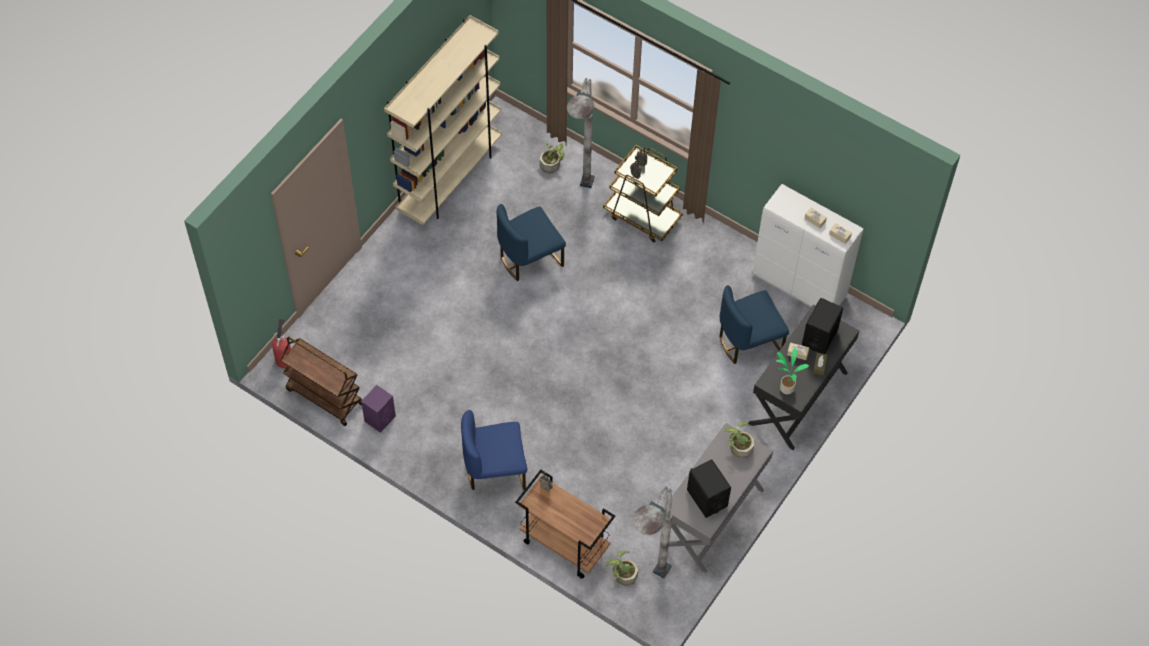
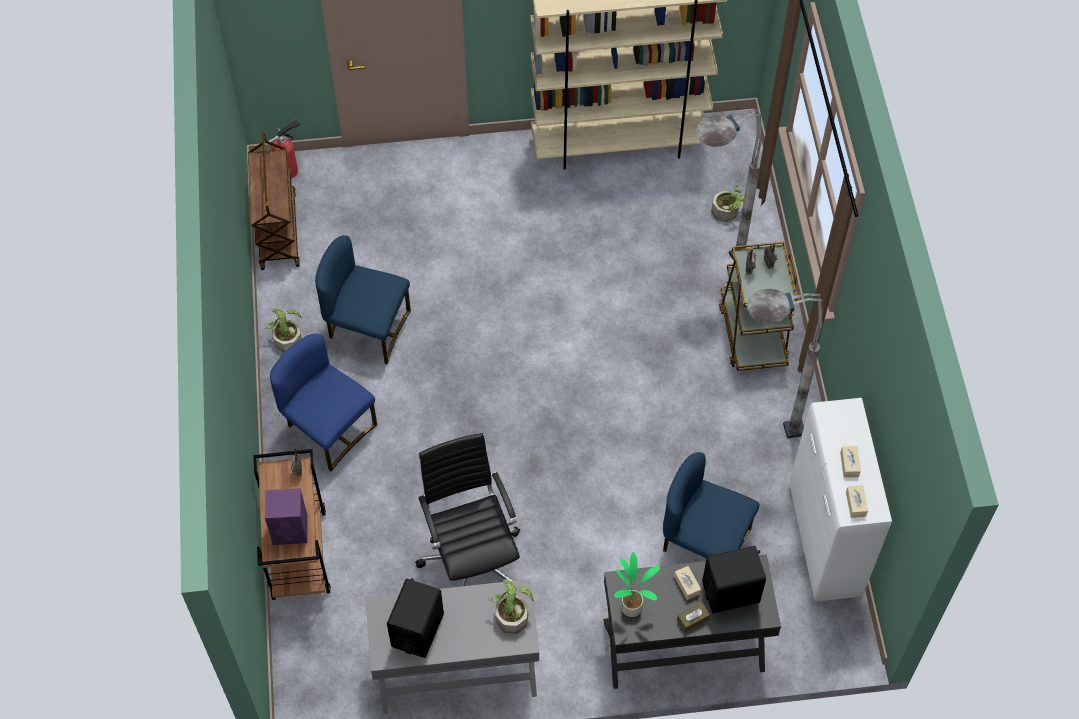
camera: 50 degrees right, 0 degrees up
(380, 418) = (297, 291): purple speaker -> purple speaker (291, 530)
(529, 258) = (598, 276): blue chair -> blue chair (368, 328)
(622, 574) = (311, 634): potted plant -> potted plant (287, 337)
(646, 593) = (309, 673): grey floor lamp -> grey floor lamp (756, 435)
(651, 459) = (472, 559): none -> black office chair

